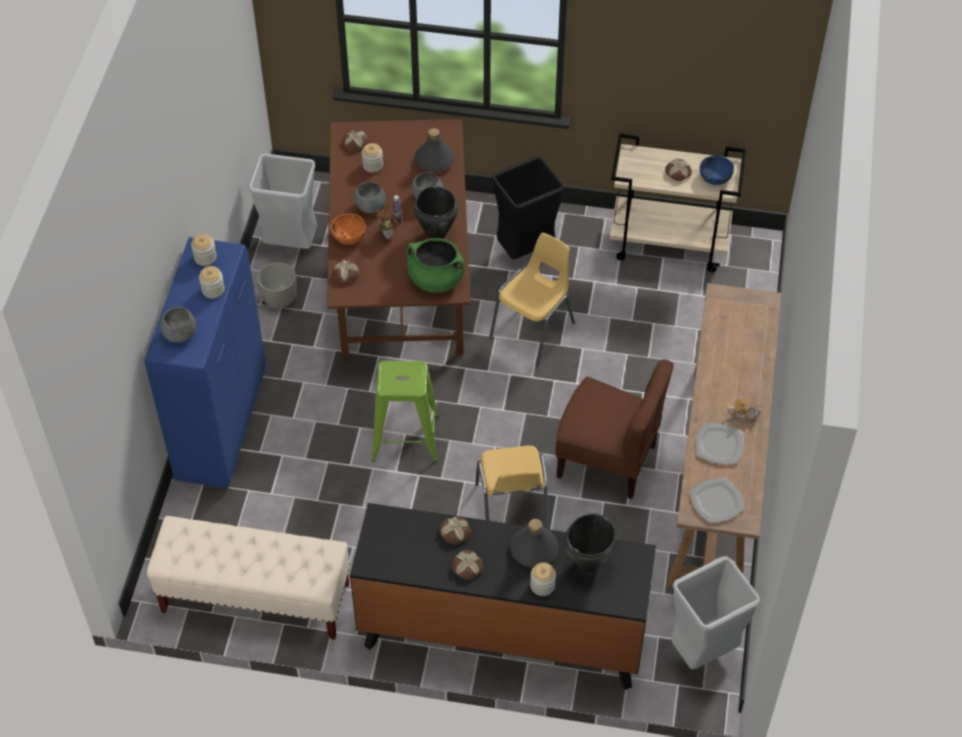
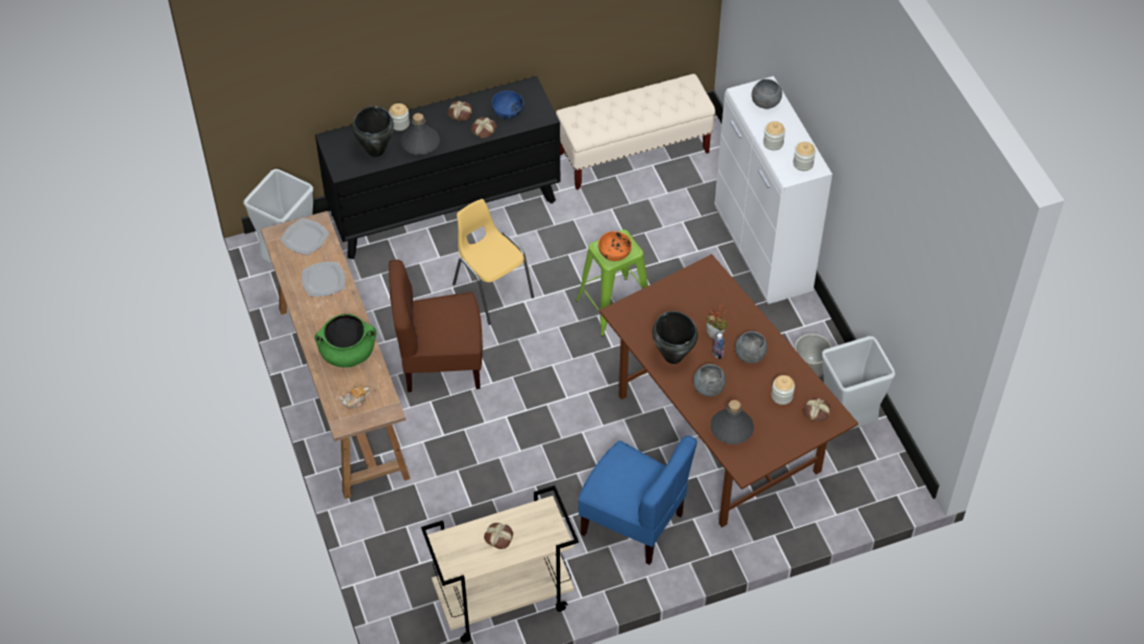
camera: 150 degrees right, 0 degrees up
(222, 424) = (763, 251): blue cabinet -> white cabinet
(346, 273) = (719, 287): bread -> none
(348, 236) = (745, 319): orange bowl -> orange bowl (615, 253)
(435, 279) = (642, 316): green cooking pot -> green cooking pot (348, 353)
(526, 250) = (633, 523): black trash can -> blue chair
(534, 331) = (573, 446): yellow chair -> none
(715, 177) = (459, 550): blue bowl -> blue bowl (507, 112)
(743, 416) = (315, 312): teapot -> teapot (355, 402)

